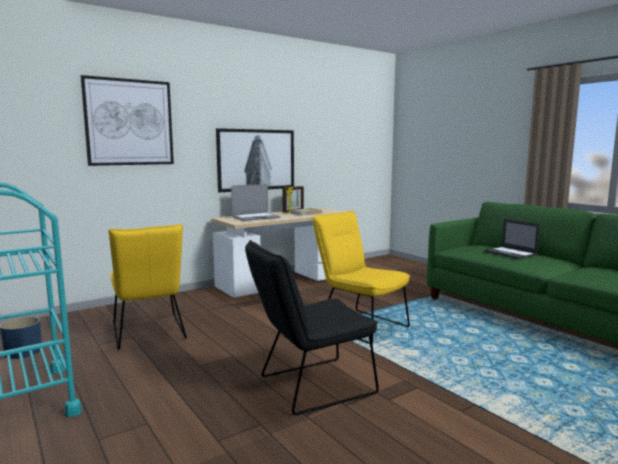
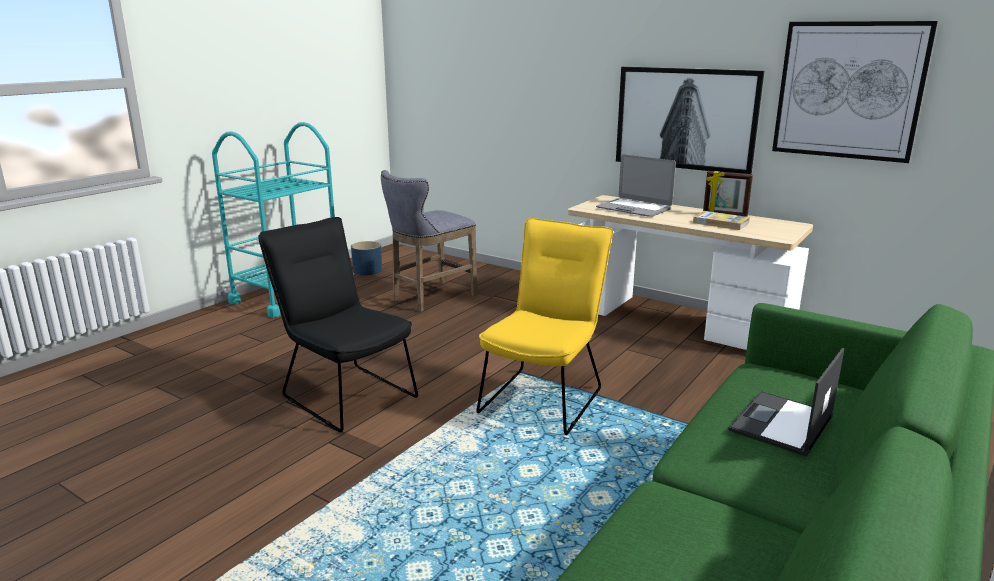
camera: 70 degrees right, 10 degrees up
(129, 122) = (522, 58): picture -> picture (848, 90)
(149, 334) = (430, 298): yellow chair -> grey stool

